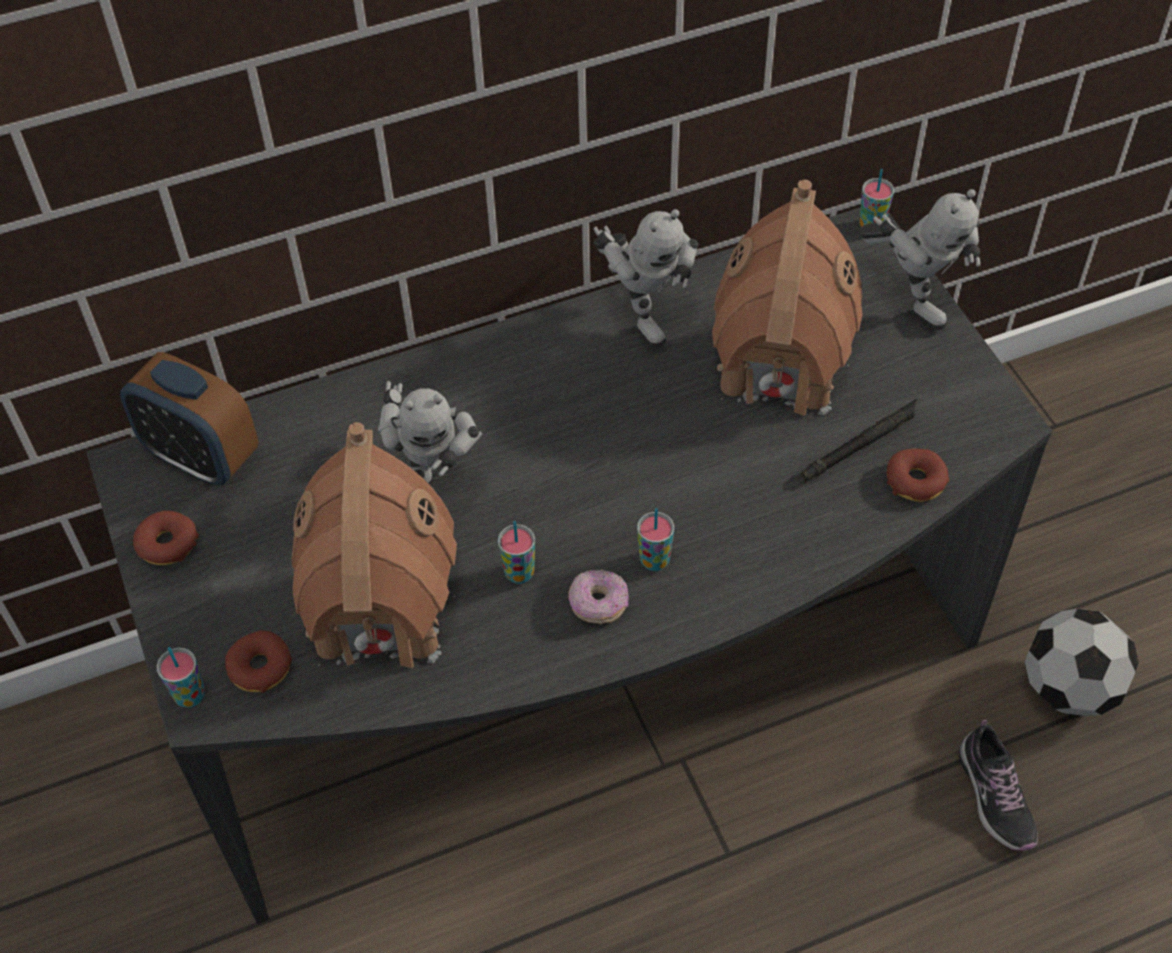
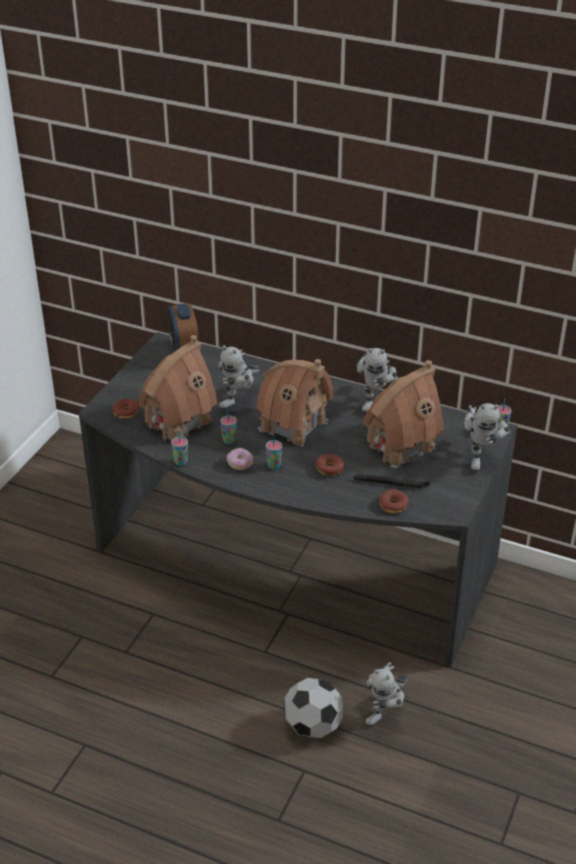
camera: 45 degrees right, 15 degrees down
(167, 544) = (145, 367): donut -> donut (329, 468)
(190, 696) = (99, 406): cup -> cup (181, 462)
(580, 456) = (294, 425): none -> toy house
(995, 796) = (386, 715): shoe -> toy robot
(1068, 688) = (468, 709): football -> football (312, 726)

